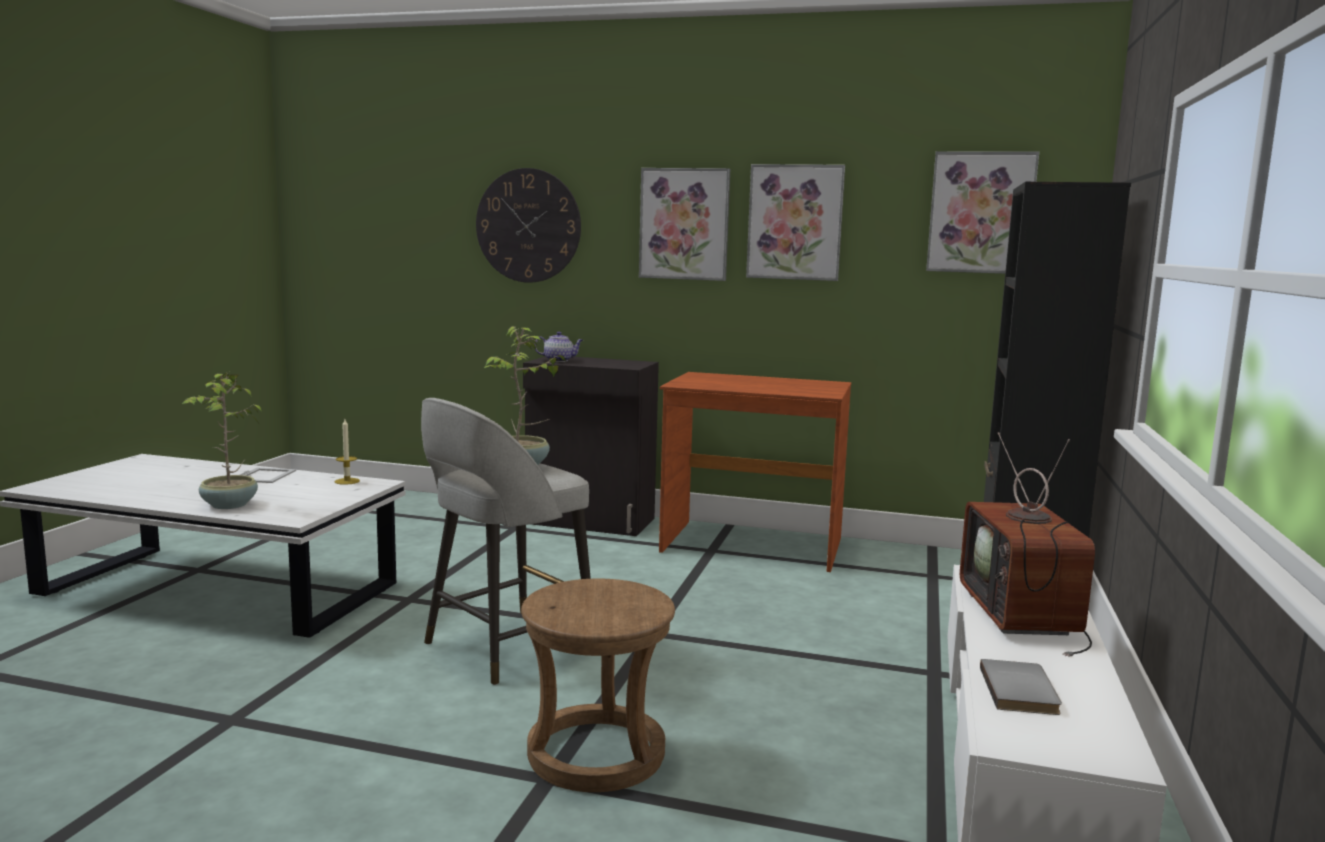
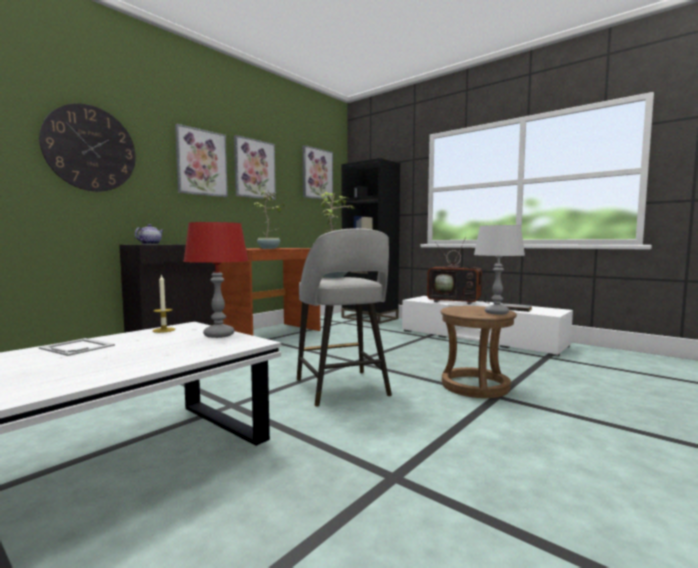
camera: 65 degrees left, 5 degrees down
(228, 505) = (170, 356): potted plant -> potted plant (269, 248)
(329, 502) = (219, 335): none -> red table lamp
(585, 619) = (496, 313): none -> grey table lamp

